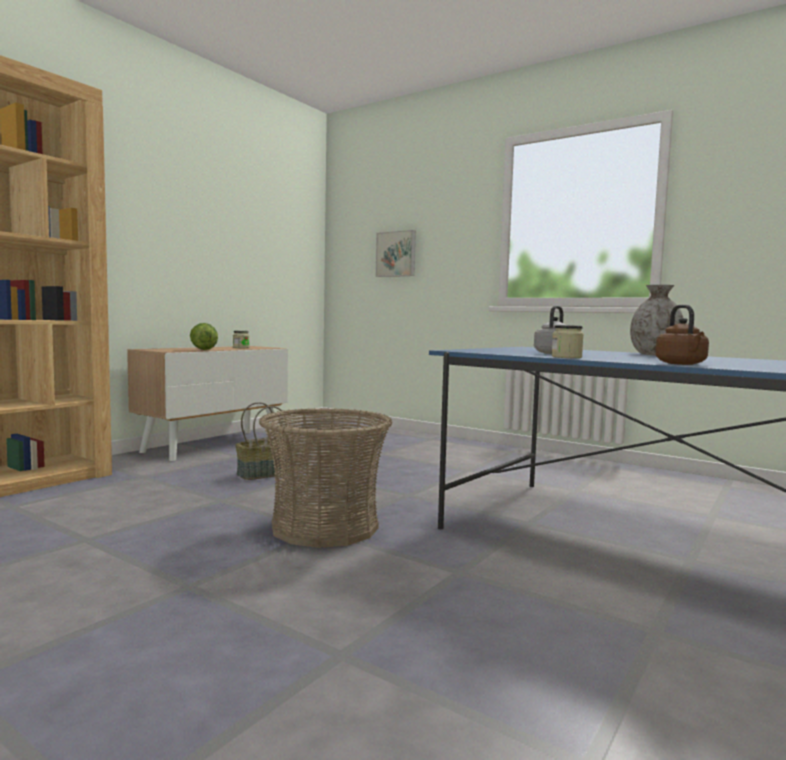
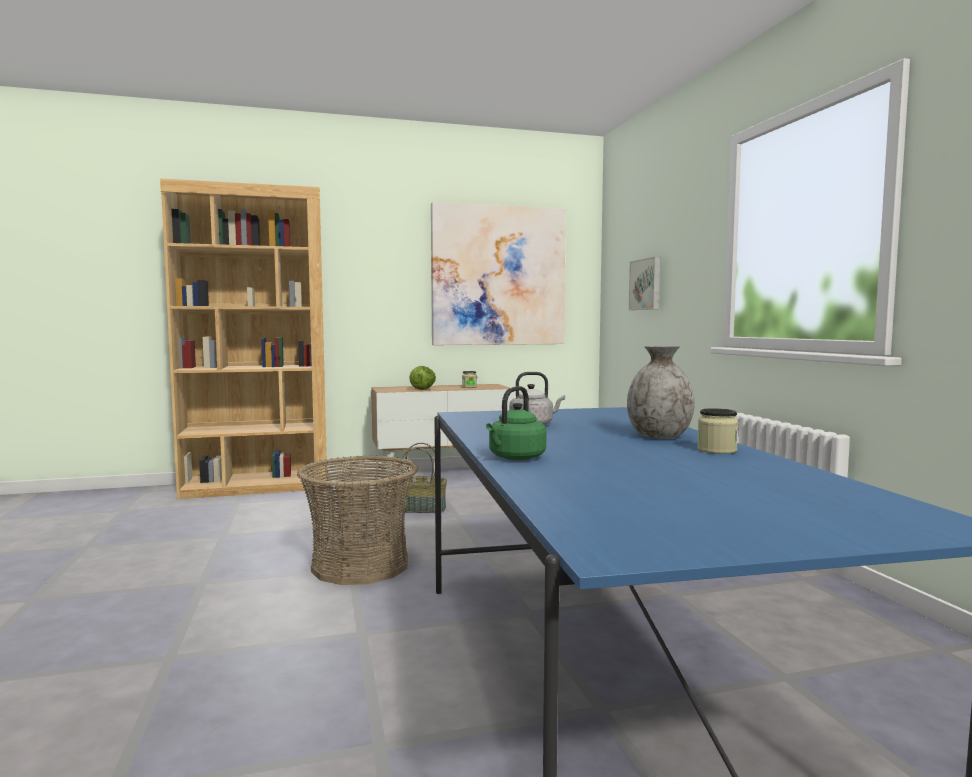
camera: 40 degrees right, 0 degrees up
(248, 233) = (498, 276): none -> picture
(566, 357) = (481, 434): jar -> jar (717, 450)
(682, 364) = (515, 458): brown kettle -> green kettle

